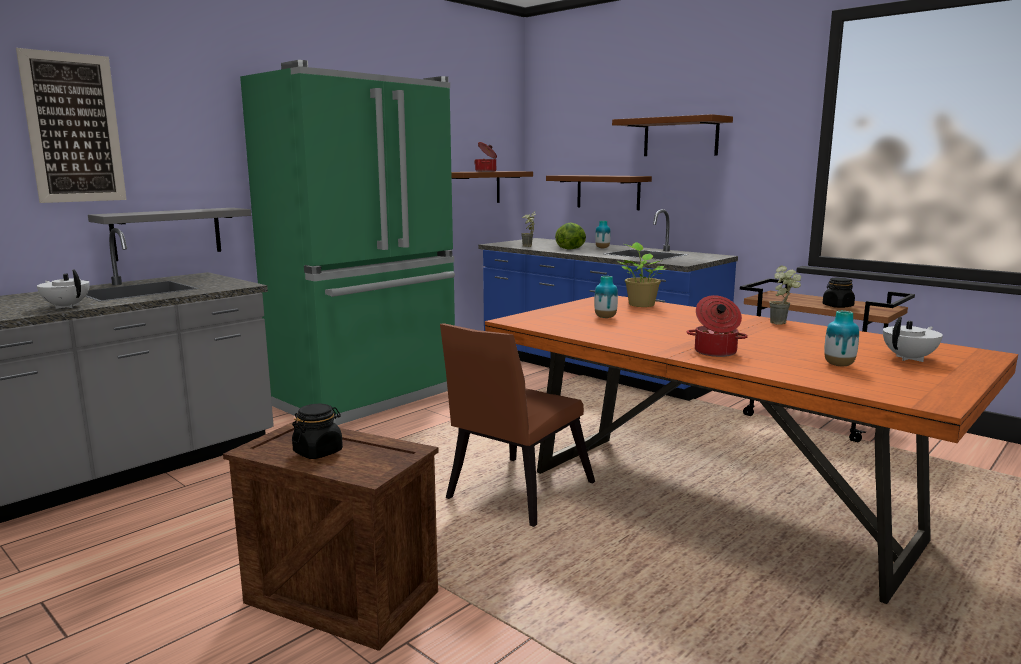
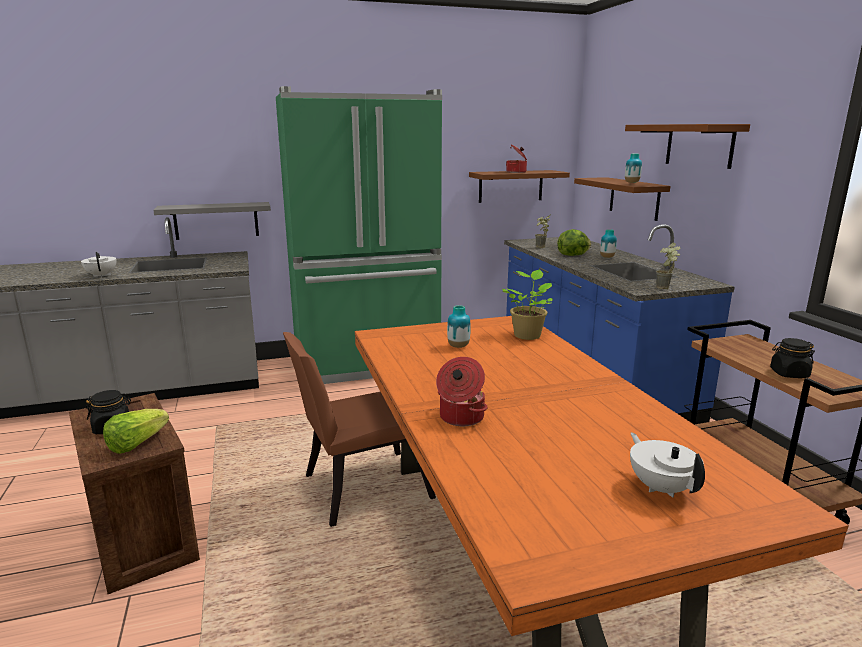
camera: 30 degrees right, 5 degrees up
(74, 128) = (147, 144): picture -> none
(380, 456) = (136, 444): none -> lettuce
(783, 323) = (621, 393): potted plant -> potted plant (666, 289)
(839, 365) = (549, 473): vase -> vase (631, 183)
(909, 358) = (661, 487): white teapot -> white teapot turned 105 degrees counterclockwise

